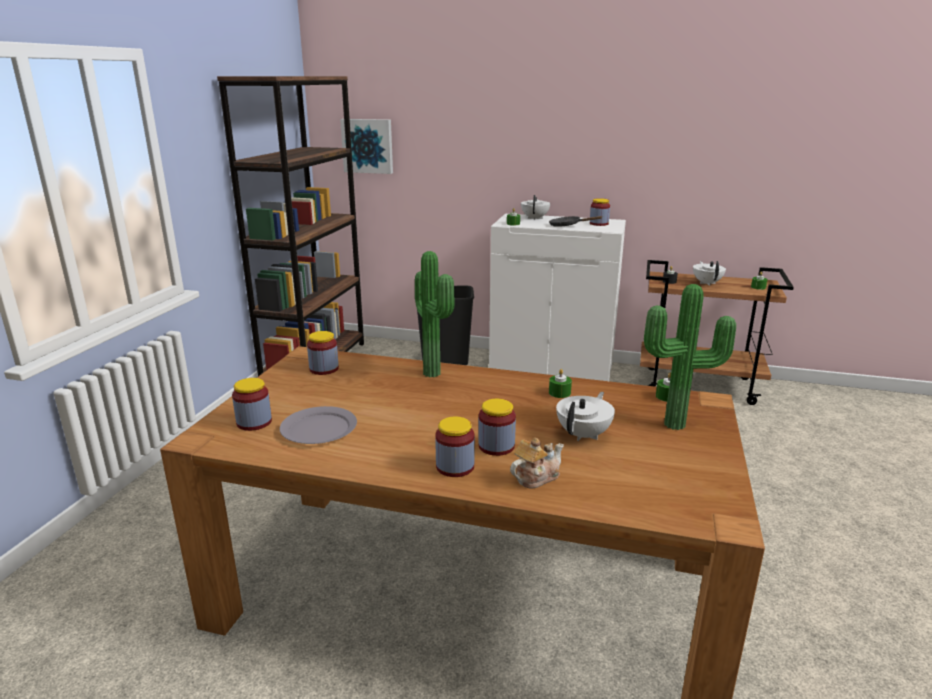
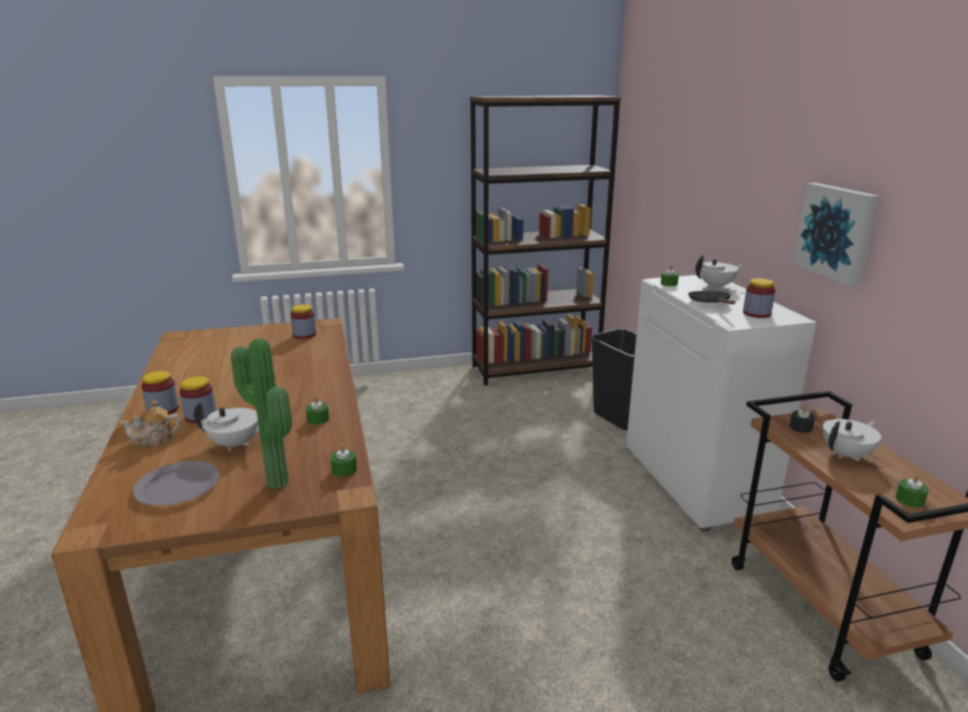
camera: 60 degrees right, 0 degrees up
(254, 422) = (207, 341): jar -> none
(318, 429) = (205, 359): grey plate -> grey plate (177, 486)
(368, 146) = (640, 171): picture -> picture (837, 232)
(435, 372) = (325, 367): potted plant -> none
(535, 477) = (154, 439): teapot -> teapot turned 135 degrees clockwise

